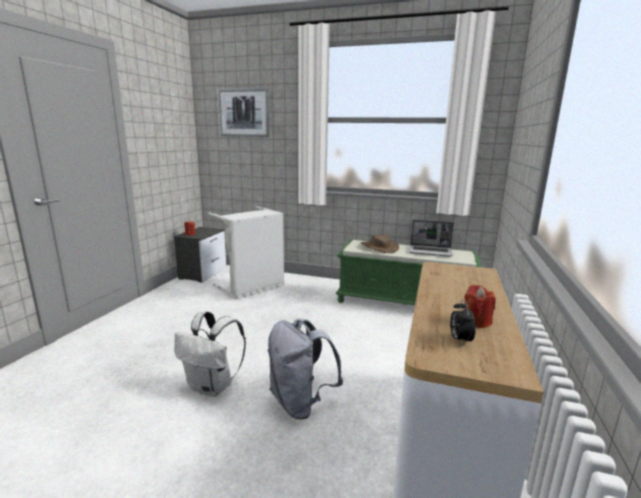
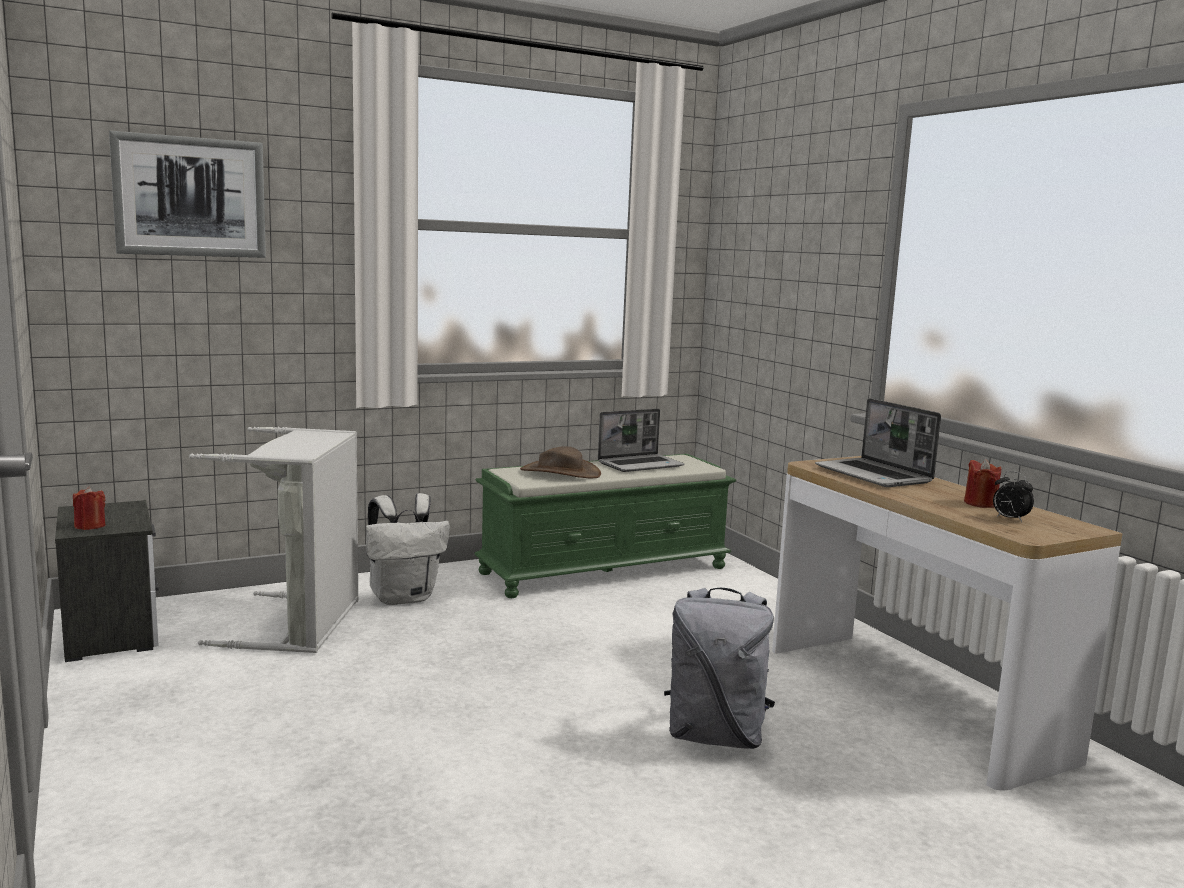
camera: 45 degrees left, 5 degrees down
(212, 386) = (567, 778): white backpack -> white backpack (404, 597)
(458, 282) = (874, 475): none -> laptop

